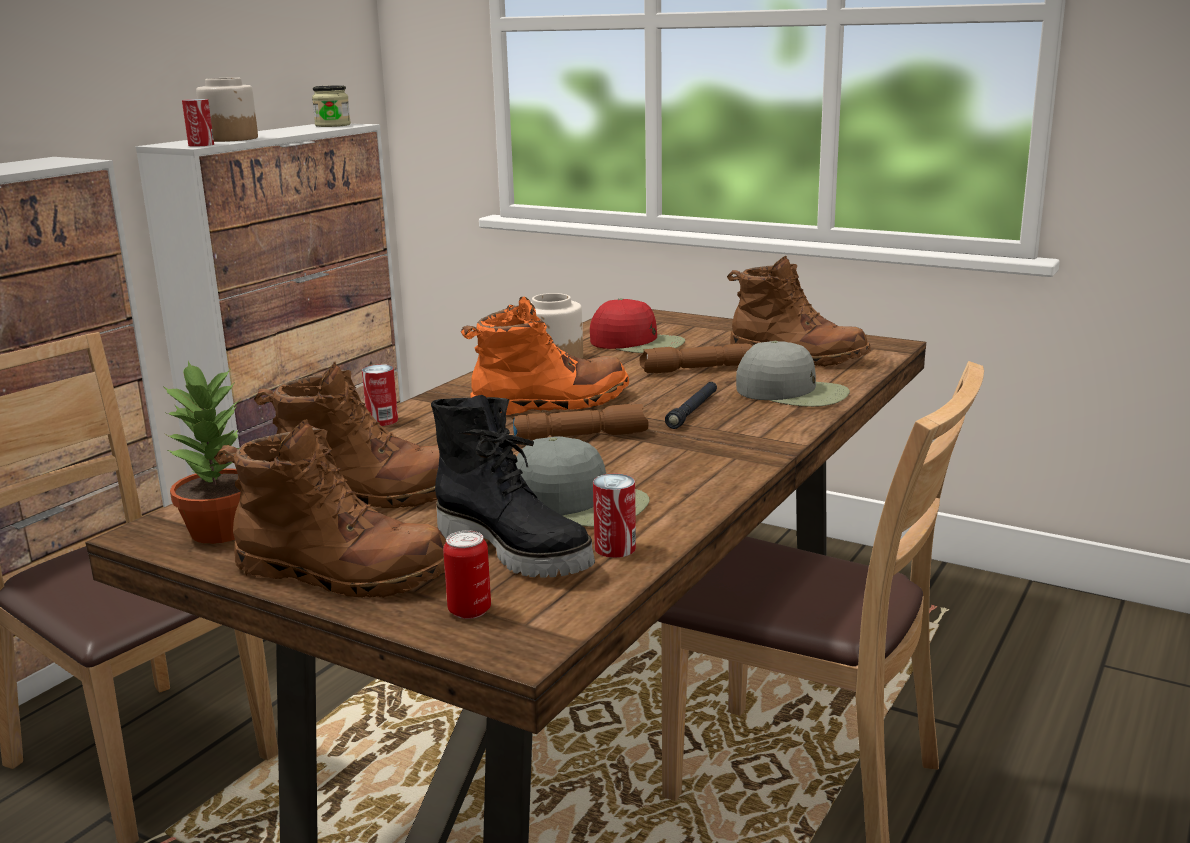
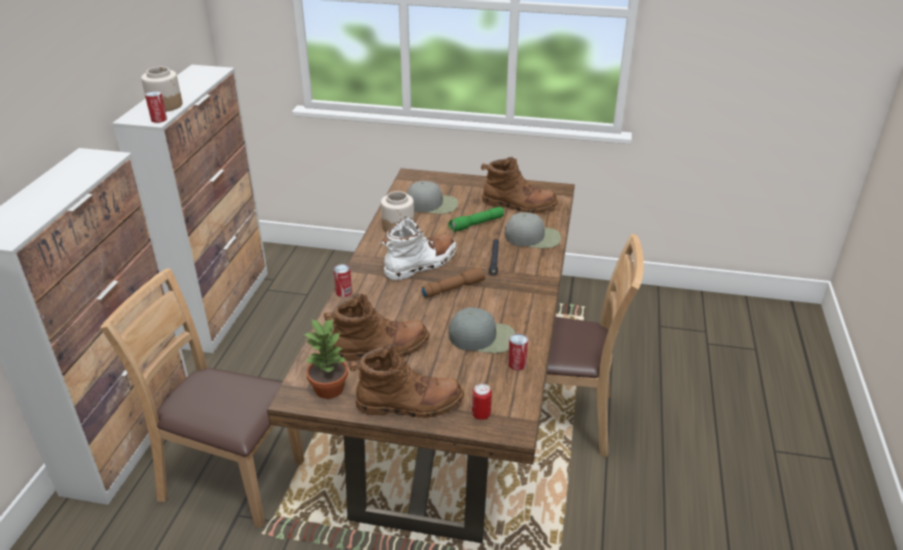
camera: 20 degrees left, 15 degrees up
(332, 125) = (205, 72): jar -> none
(516, 551) = (476, 374): black boot -> none
(551, 403) = (421, 264): orange boot -> white boot
(638, 343) = (432, 204): red cap -> grey cap
(696, 370) = (476, 224): brown flashlight -> green flashlight

